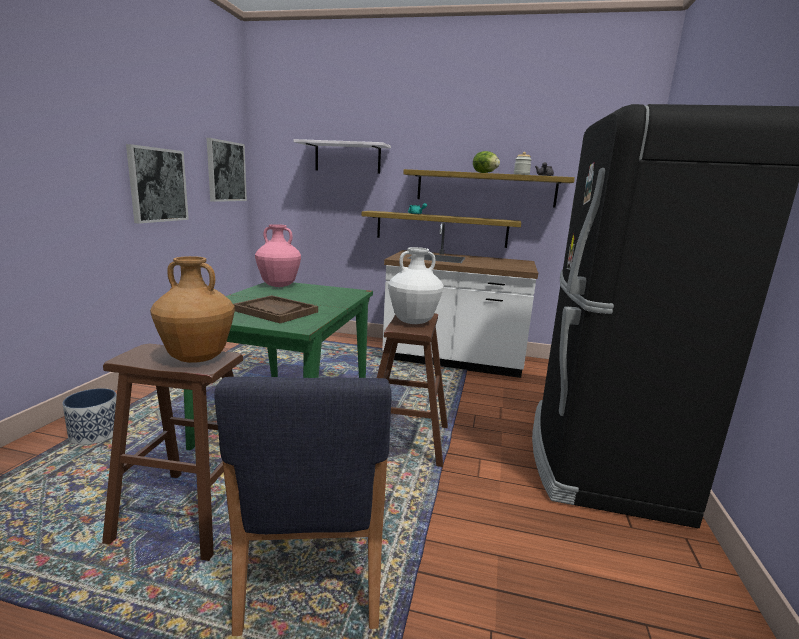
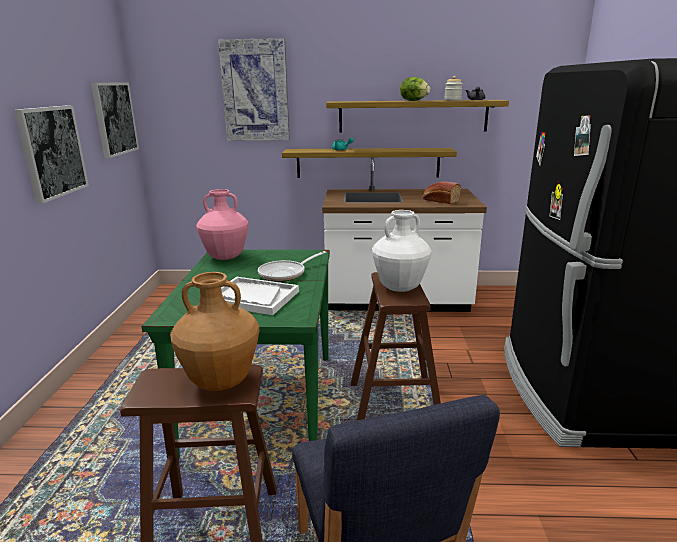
camera: 10 degrees left, 5 degrees up
(95, 433) = (54, 462): planter -> none
(275, 311) = (253, 298): brown tray -> white tray
(318, 300) = (285, 273): none -> frying pan
(347, 158) = (255, 91): white shelf -> picture
(497, 265) = (439, 200): none -> bread

